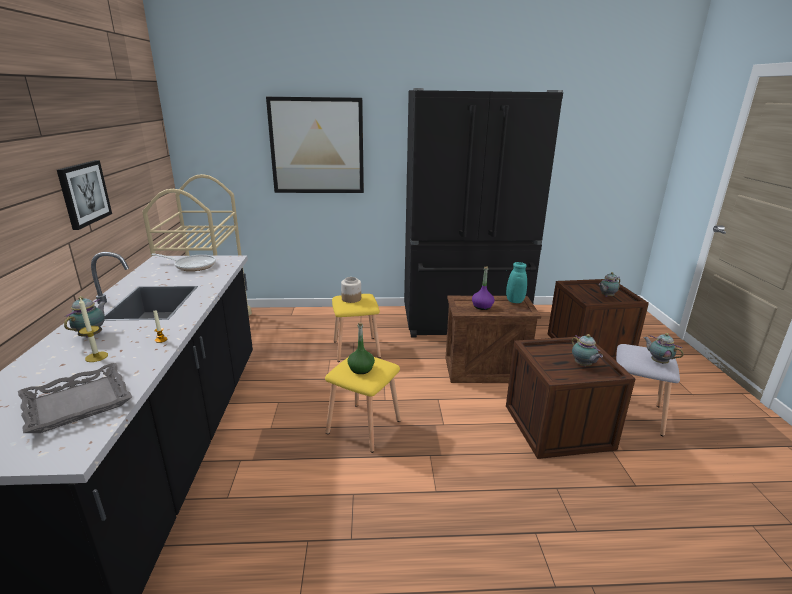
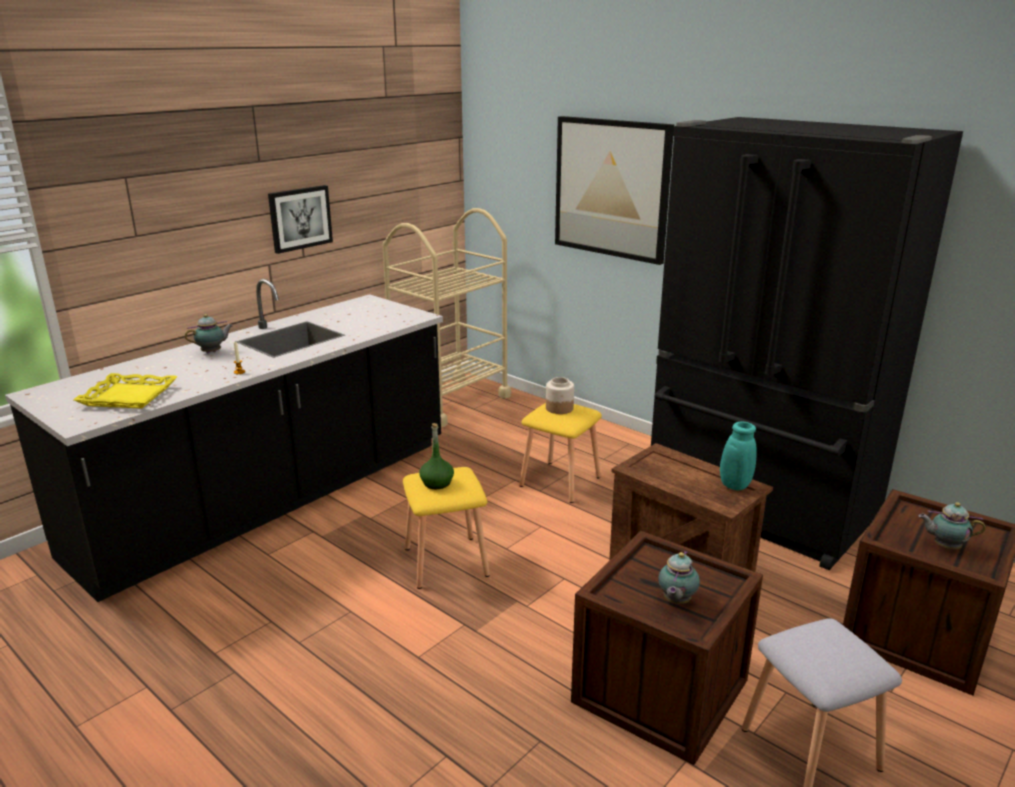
camera: 45 degrees right, 0 degrees up
(77, 403) = (129, 396): grey tray -> yellow tray
(96, 357) = (187, 369): candle -> none
(192, 266) = (378, 313): frying pan -> none
(482, 306) = (672, 473): purple bottle -> none
(658, 362) = (826, 664): teapot -> none

